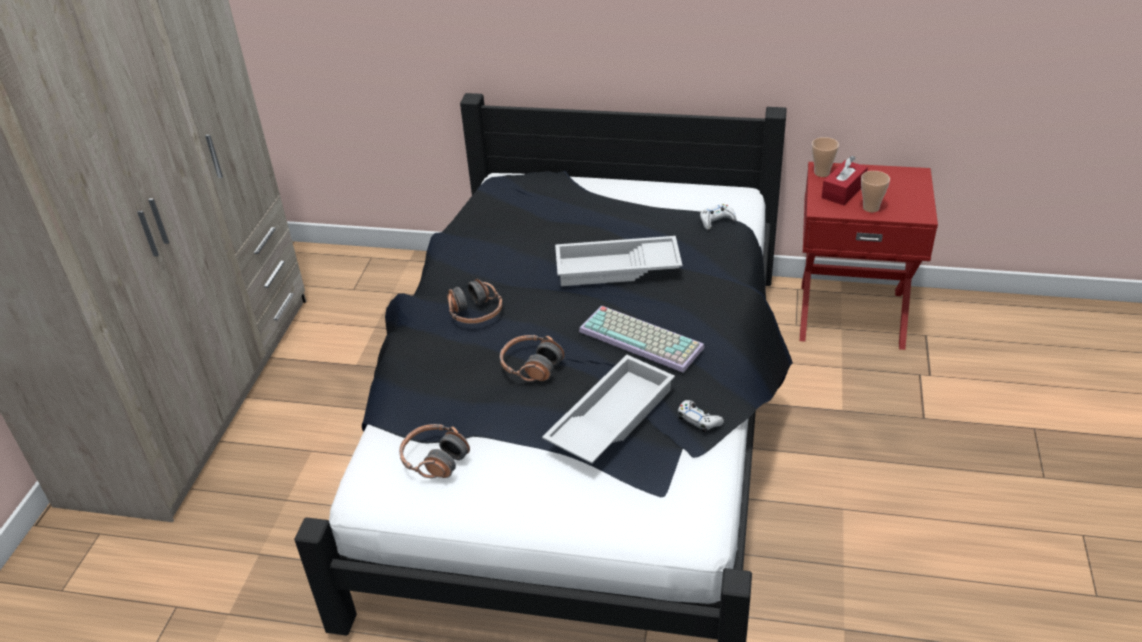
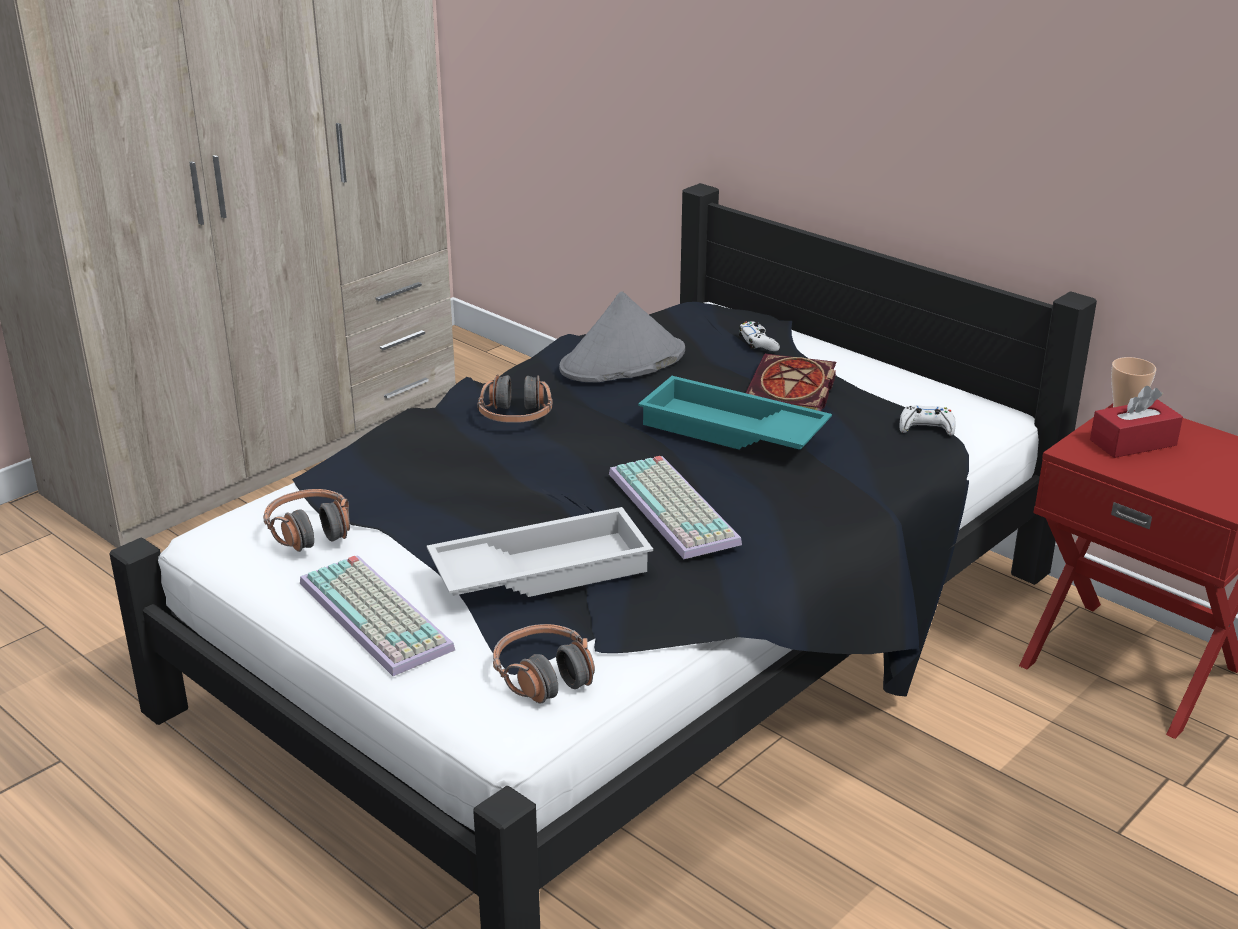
camera: 30 degrees right, 10 degrees down
(497, 243) = (622, 361): none -> grey hat
(531, 366) = (515, 486): headphones -> headphones (544, 676)
(541, 497) = (379, 615): none -> keyboard
(616, 269) = (730, 431): white tray -> turquoise tray
(620, 225) = (792, 392): none -> book
(699, 420) = (647, 616): white game controller -> white game controller (758, 343)
(870, 208) = (1152, 473): cup -> none

